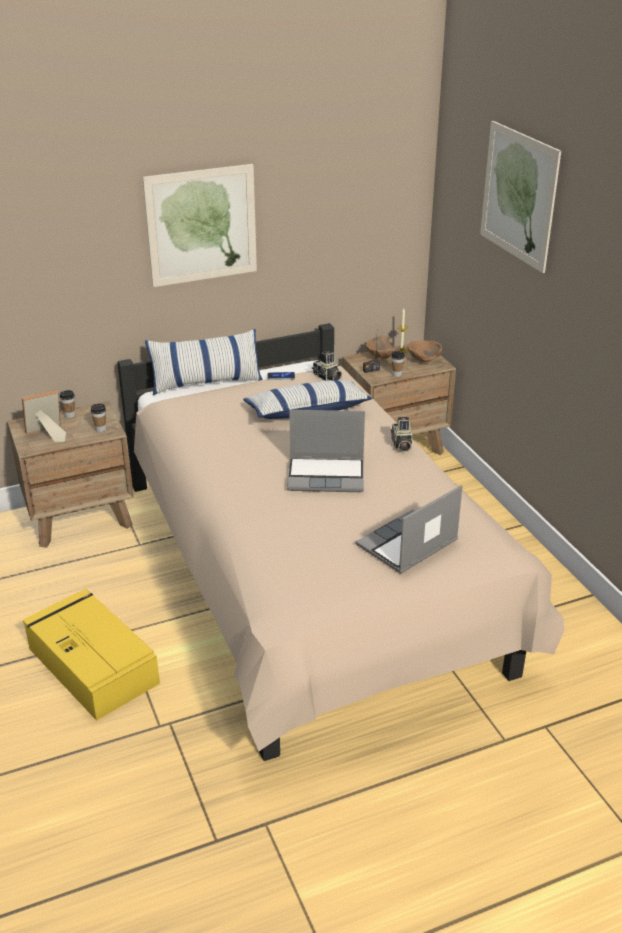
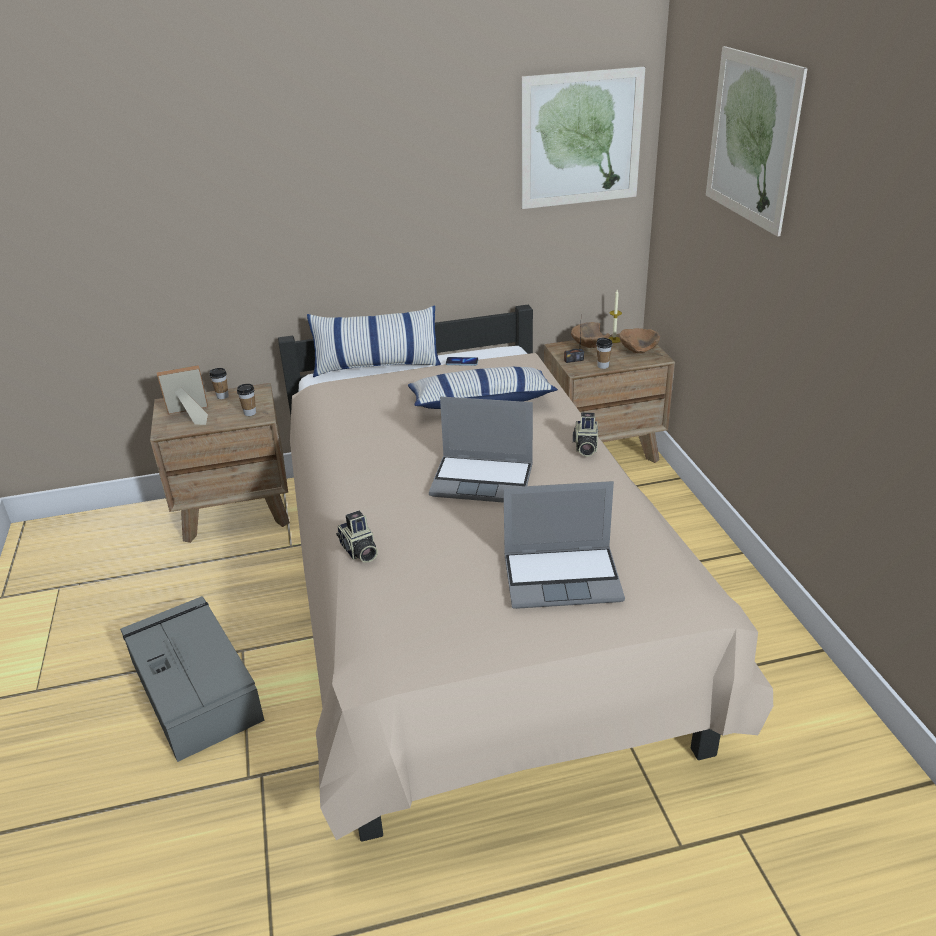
camera: 10 degrees right, 0 degrees up
(92, 664) = (194, 688): yellow storage box -> grey storage box
(202, 225) = (373, 182): picture -> picture (581, 139)
(327, 377) = (515, 365): camera -> camera (358, 551)
(407, 545) = (563, 577): laptop -> laptop turned 150 degrees counterclockwise

